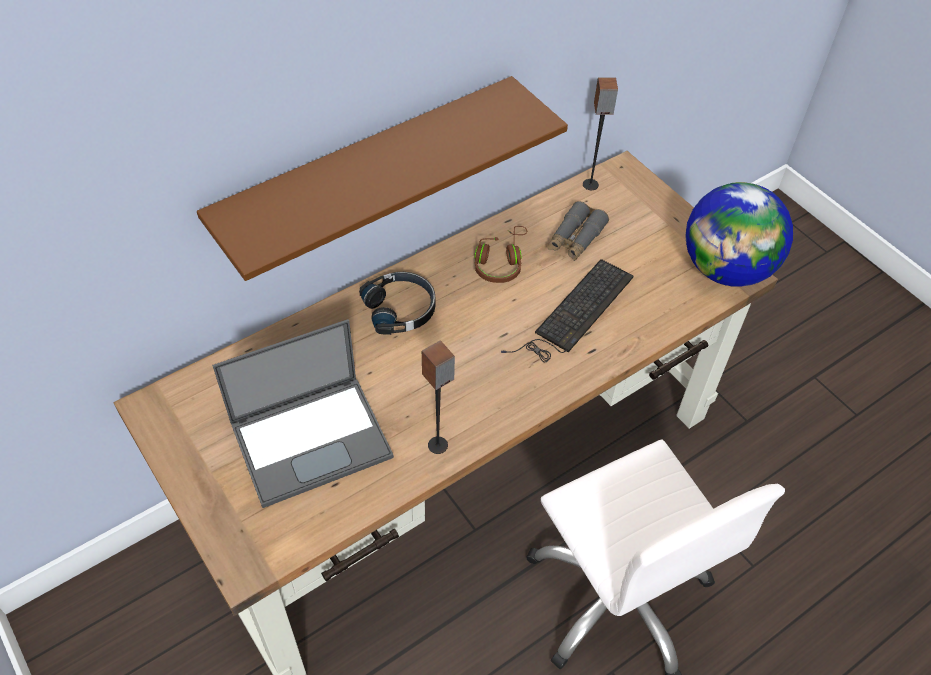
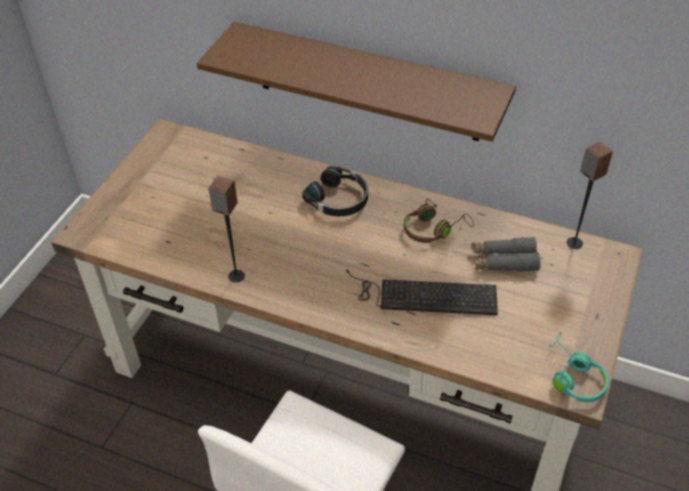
camera: 60 degrees right, 5 degrees down
(312, 438) = (195, 213): laptop -> none
(726, 269) = (573, 376): globe -> turquoise headphones

